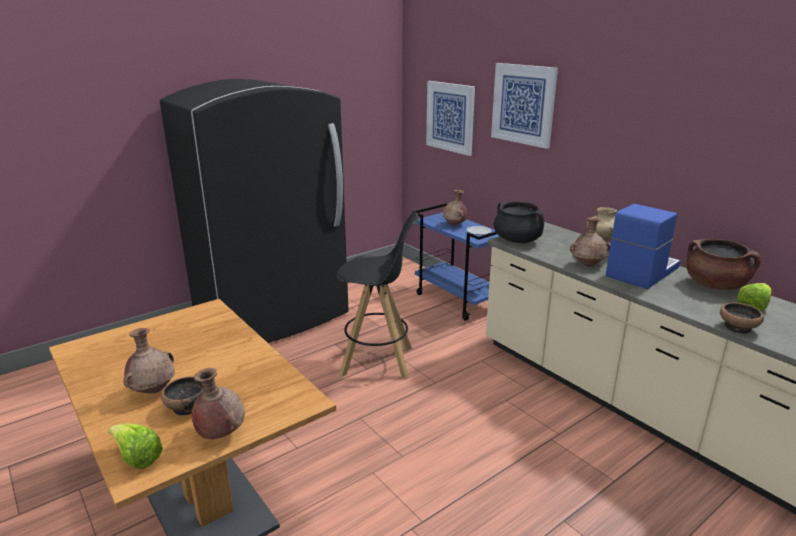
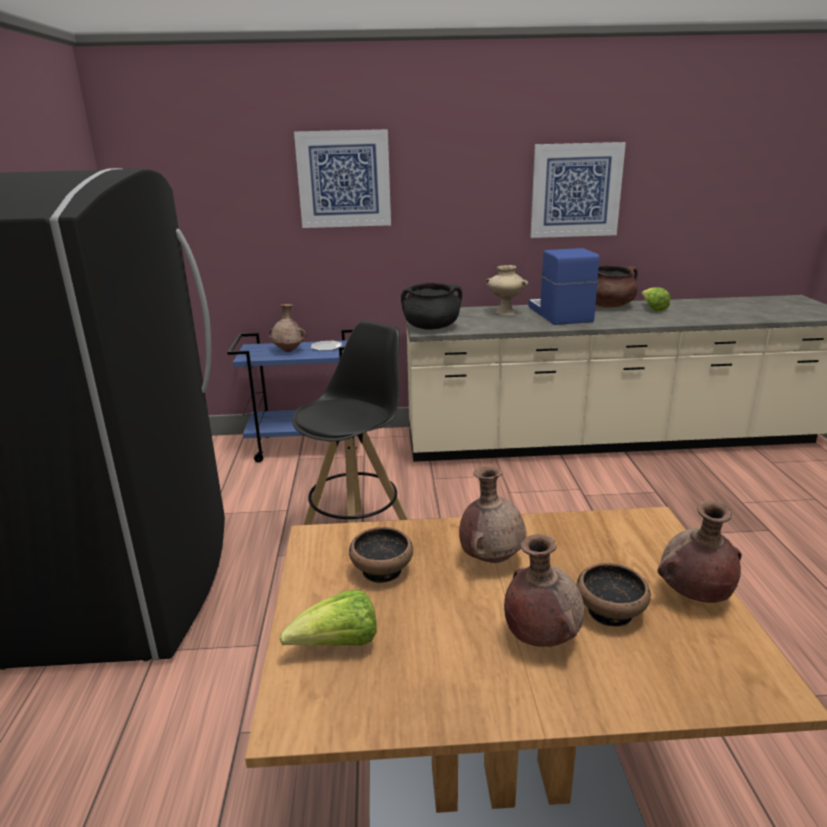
camera: 55 degrees left, 0 degrees up
(137, 458) = (726, 680): lettuce -> lettuce (338, 645)
(450, 117) = (218, 215): picture -> picture (576, 190)
(588, 265) = (523, 323): brown vase -> brown vase (492, 558)
(738, 328) = (681, 321): bowl -> bowl (382, 570)

